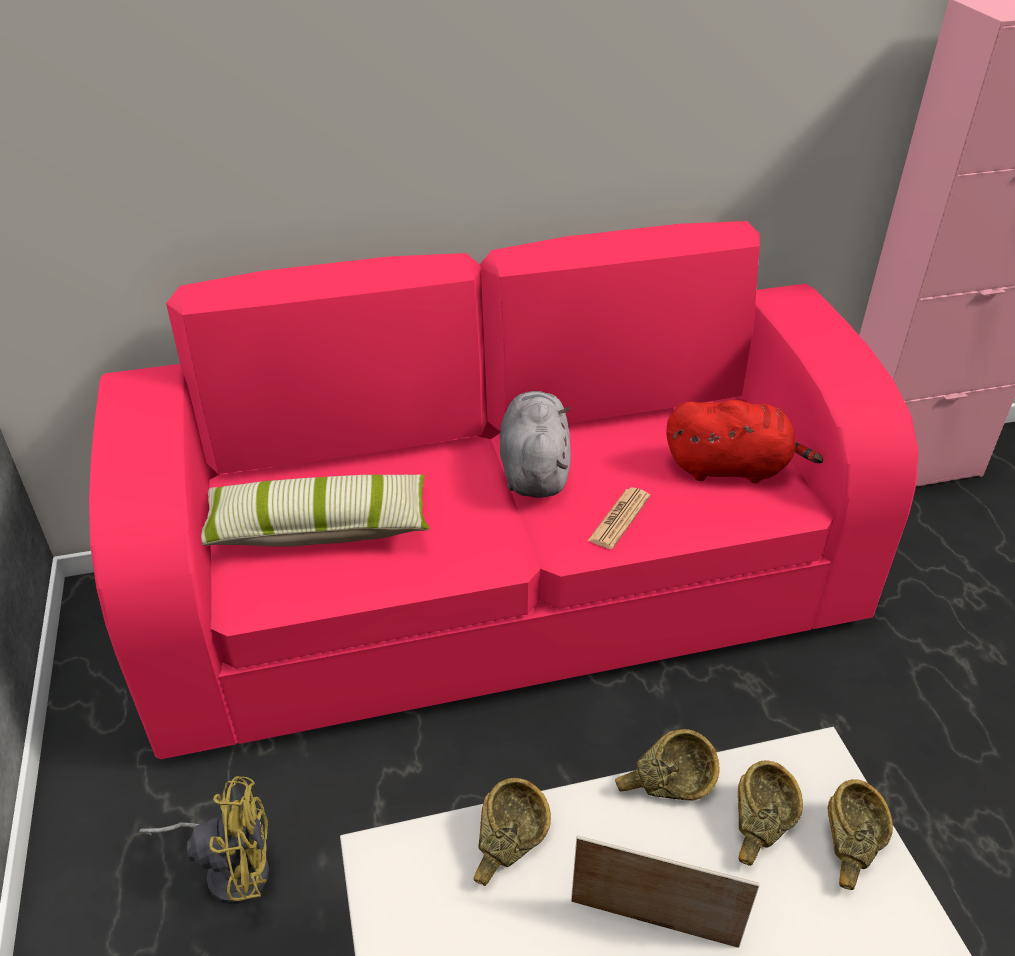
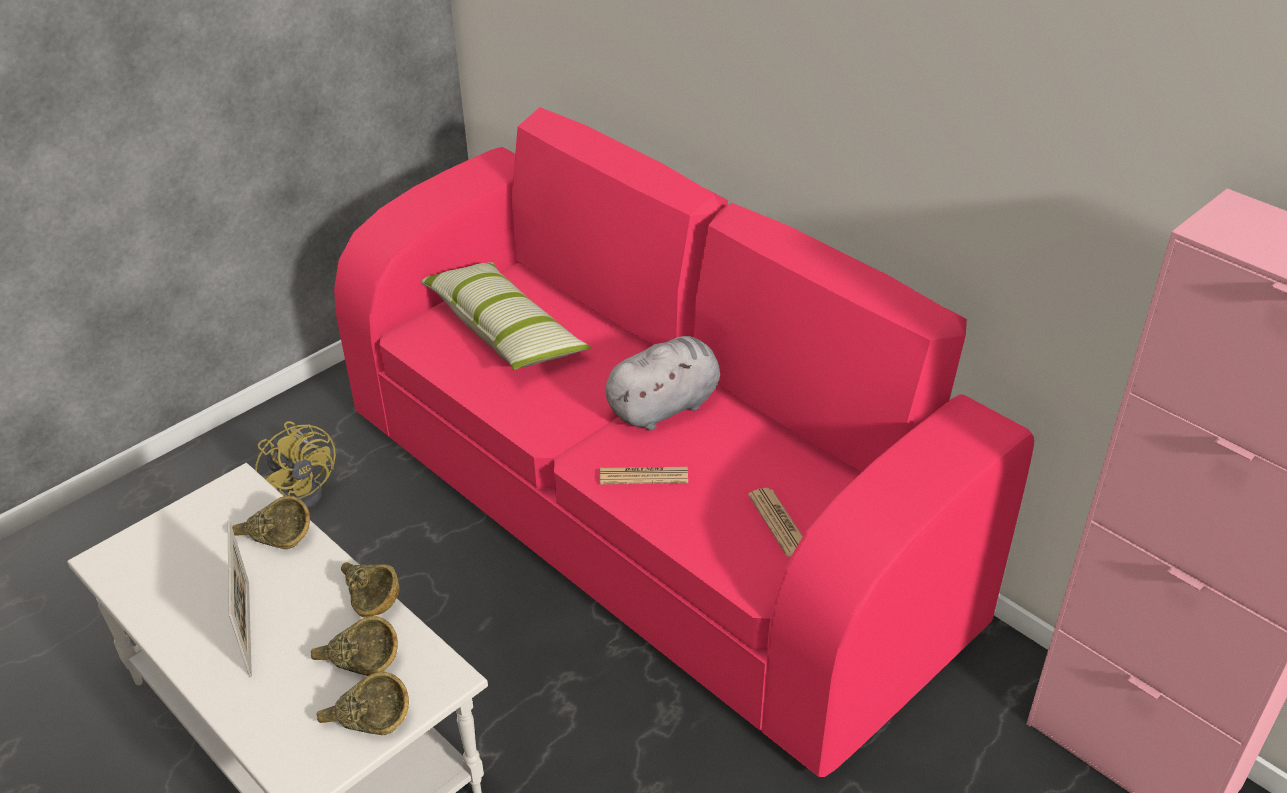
camera: 60 degrees right, 0 degrees up
(731, 468) = (779, 522): red plush toy -> newspaper

